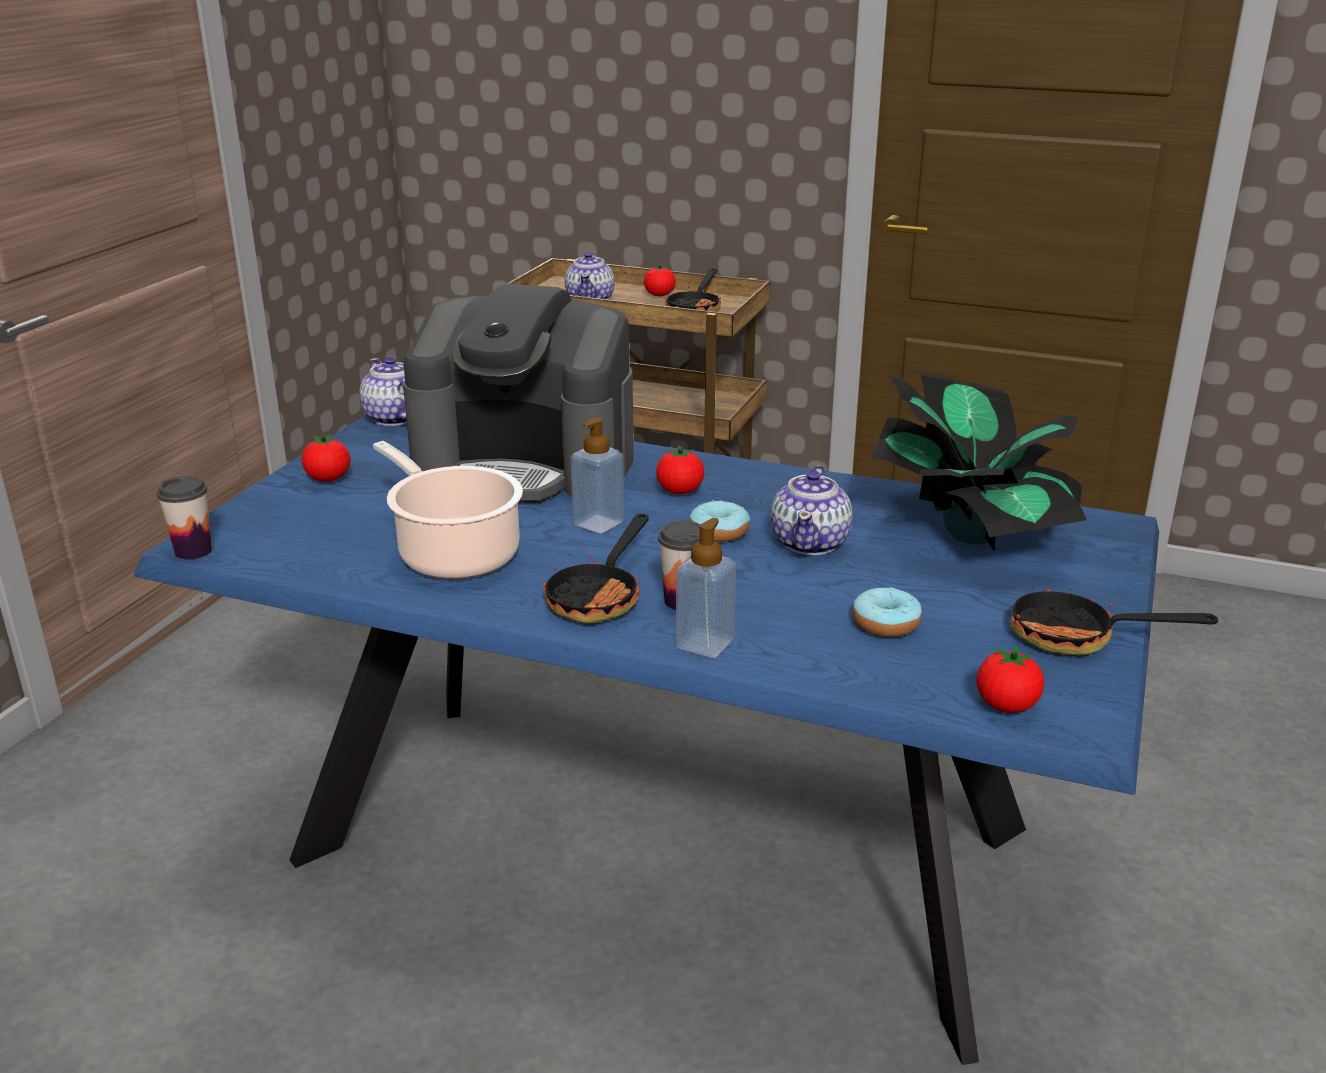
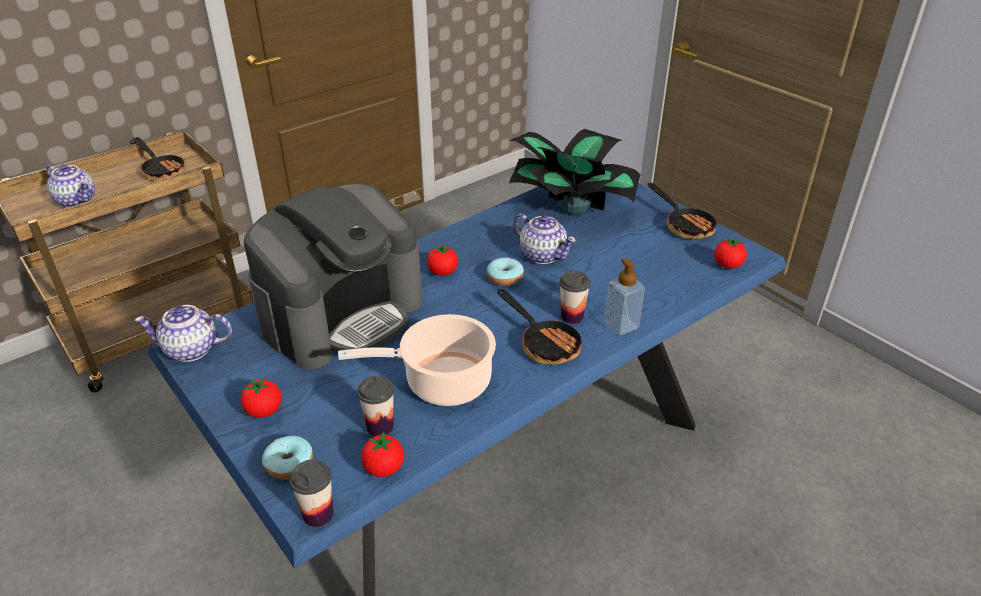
camera: 60 degrees left, 10 degrees up
(347, 541) = (380, 427): none -> cup
(598, 523) = (455, 314): soap dispenser -> none
(659, 295) = (115, 173): tomato -> tomato (384, 468)
(885, 624) = (639, 266): donut -> donut (289, 464)
(1077, 637) = (684, 225): frying pan -> frying pan turned 75 degrees counterclockwise

